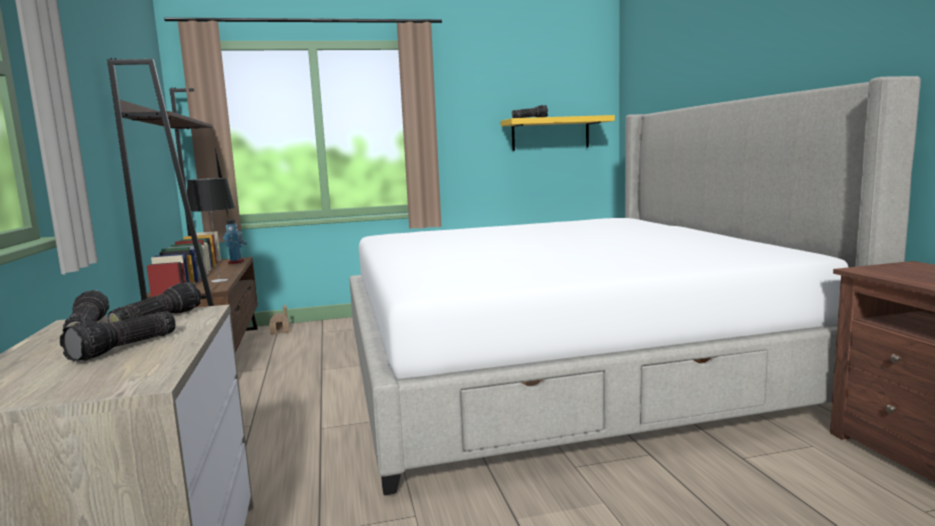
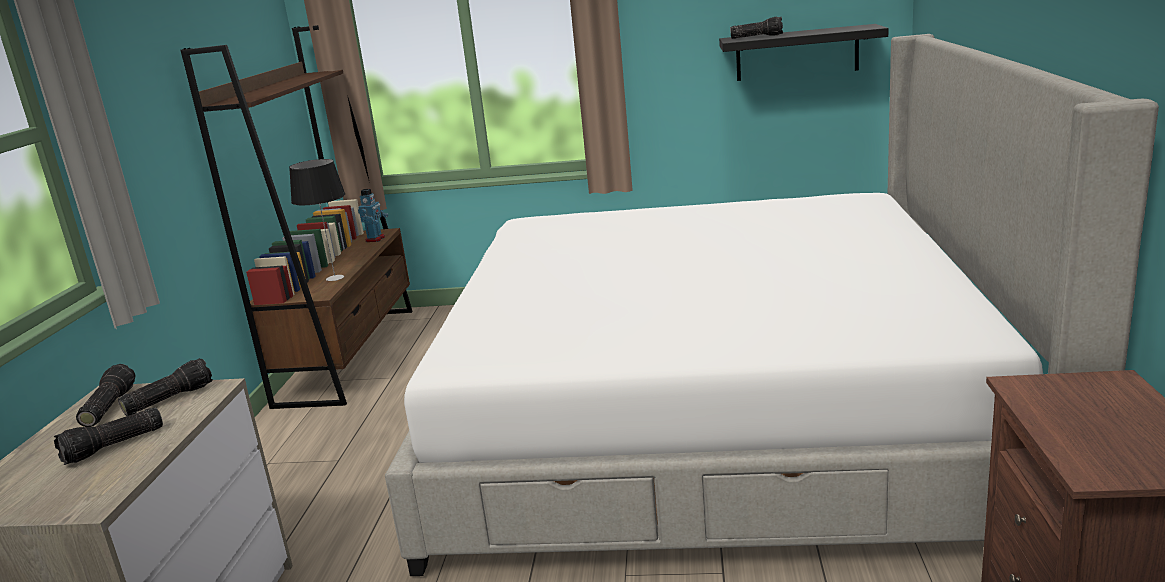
camera: 20 degrees right, 10 degrees up
(280, 331) = (433, 318): toy house -> none
(550, 134) = (797, 53): yellow shelf -> black shelf

